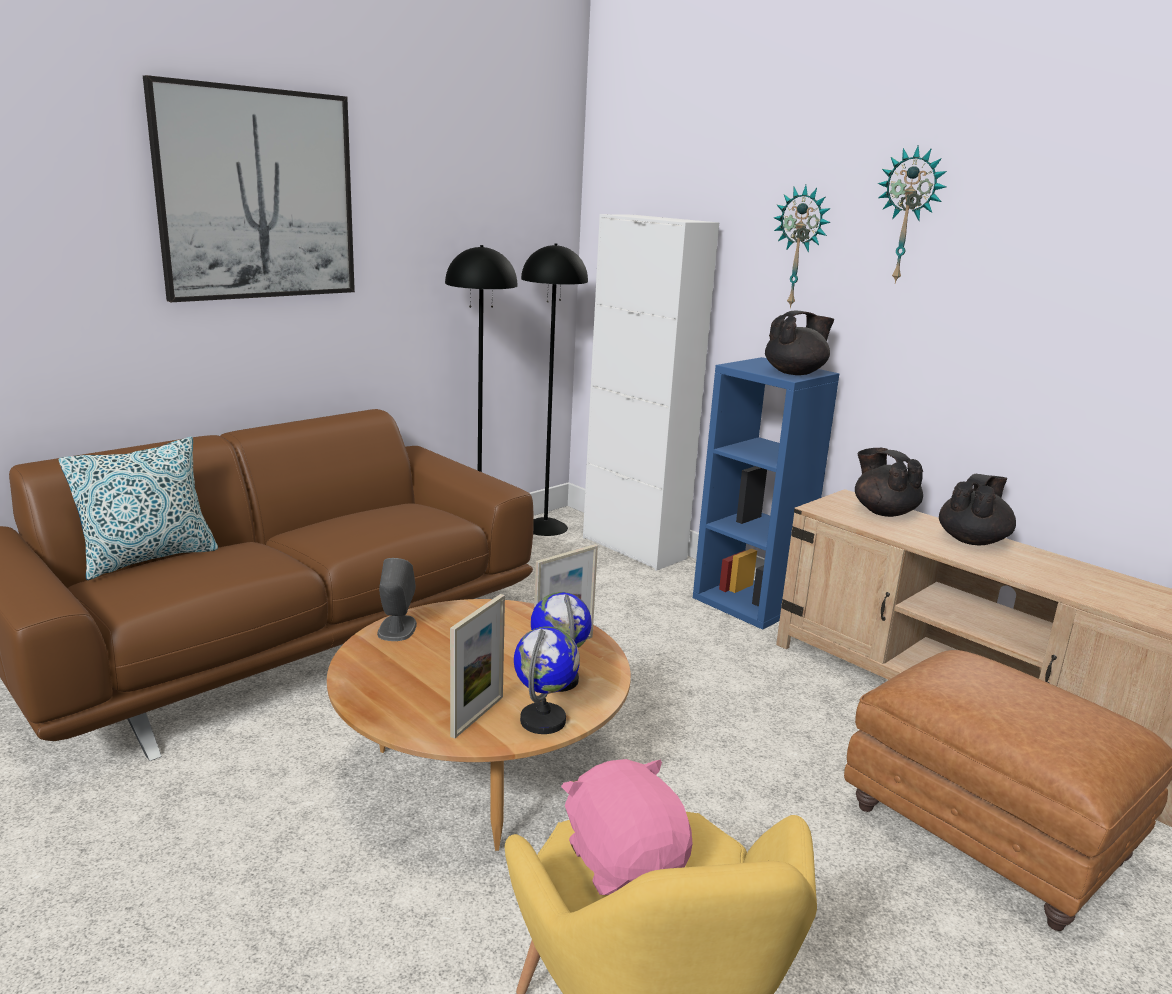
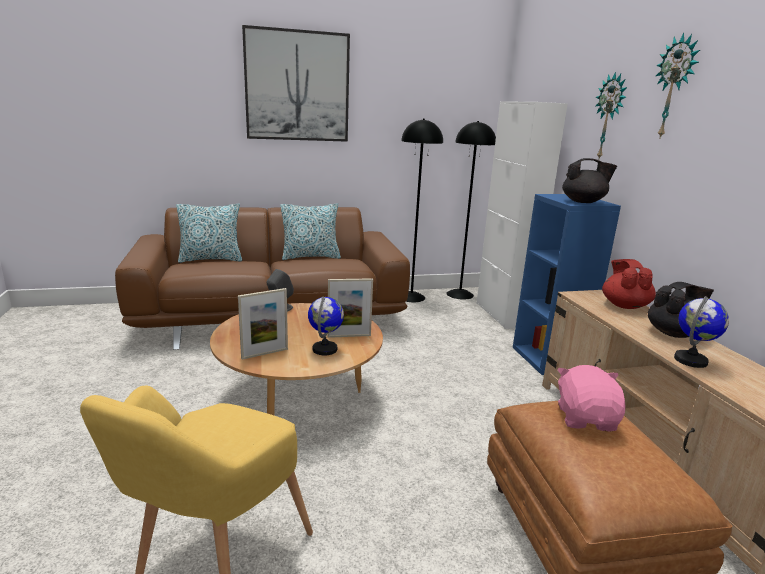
camera: 30 degrees right, 0 degrees up
(334, 514) = (310, 256): none -> pillow
(543, 720) = (293, 364): globe -> globe (691, 360)
(625, 861) = (220, 428): pink plush toy -> pink plush toy (586, 419)
(883, 512) = (624, 305): black teapot -> red teapot

